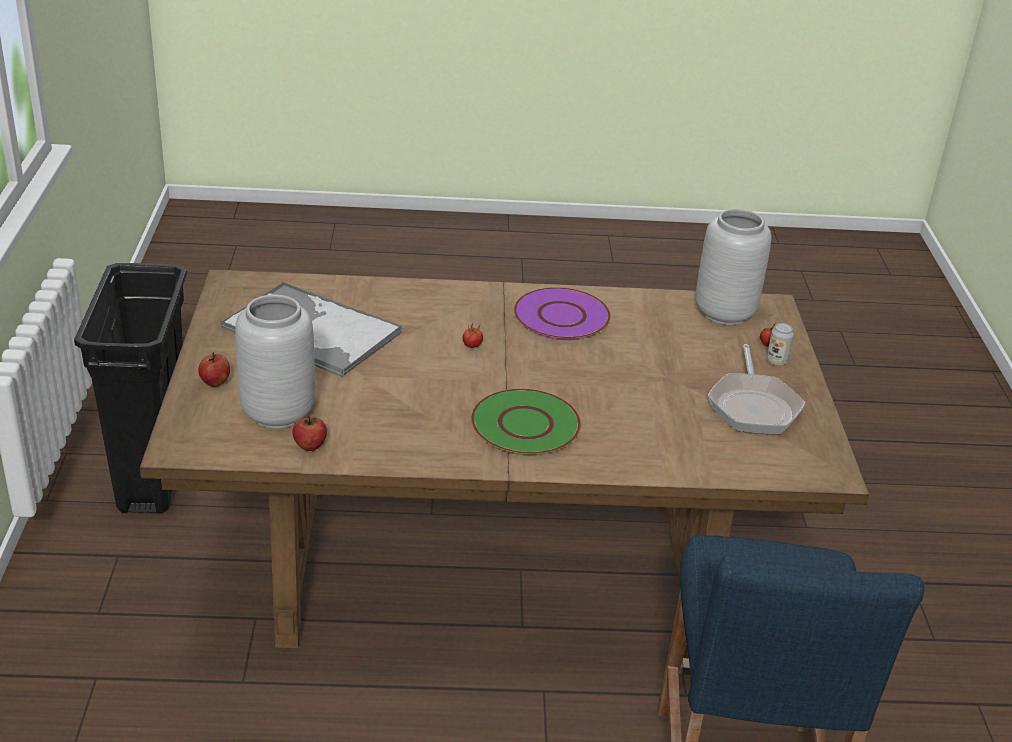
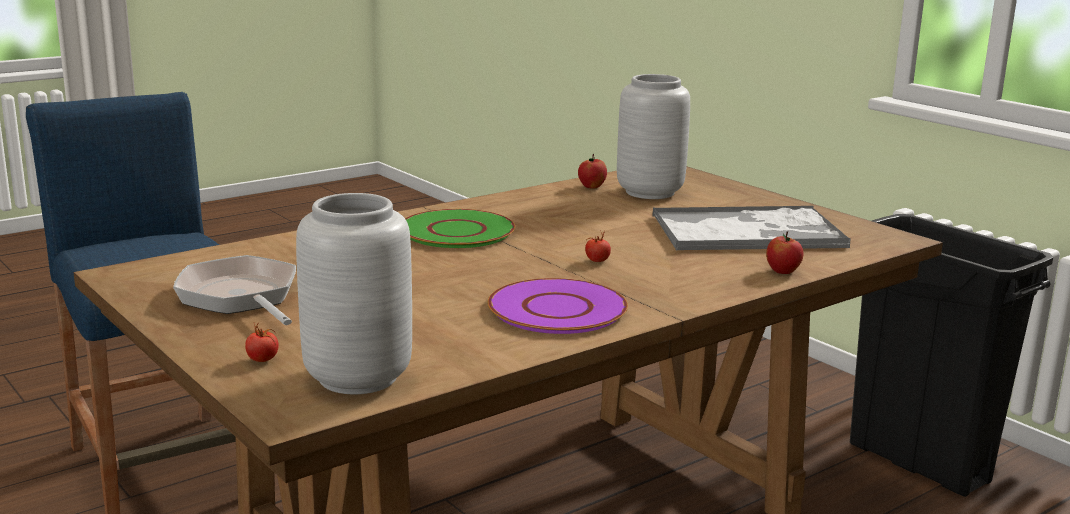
camera: 145 degrees right, 15 degrees down
(215, 383) = (728, 193): apple -> apple (783, 271)
(776, 361) = (238, 345): can -> none

